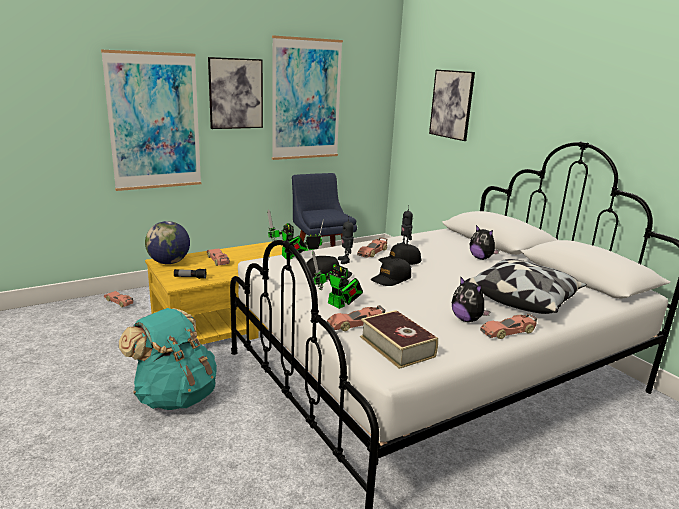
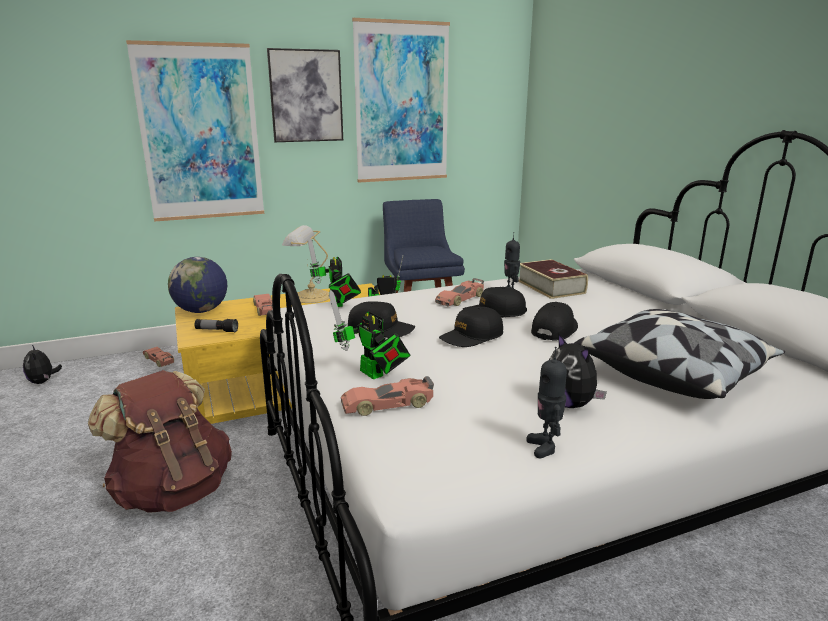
camera: 10 degrees right, 0 degrees up
(175, 396) = (173, 491): turquoise backpack -> brown backpack
(247, 250) = (309, 296): none -> table lamp
(345, 261) = (415, 310): toy robot -> toy robot (545, 447)
(397, 346) = (436, 445): book -> book (550, 287)
(443, 273) = (554, 330): none -> black cap
(451, 104) = (596, 99): picture -> none
(481, 258) = (621, 309): plush toy -> plush toy (43, 382)
(508, 332) = (636, 427): toy car -> none

